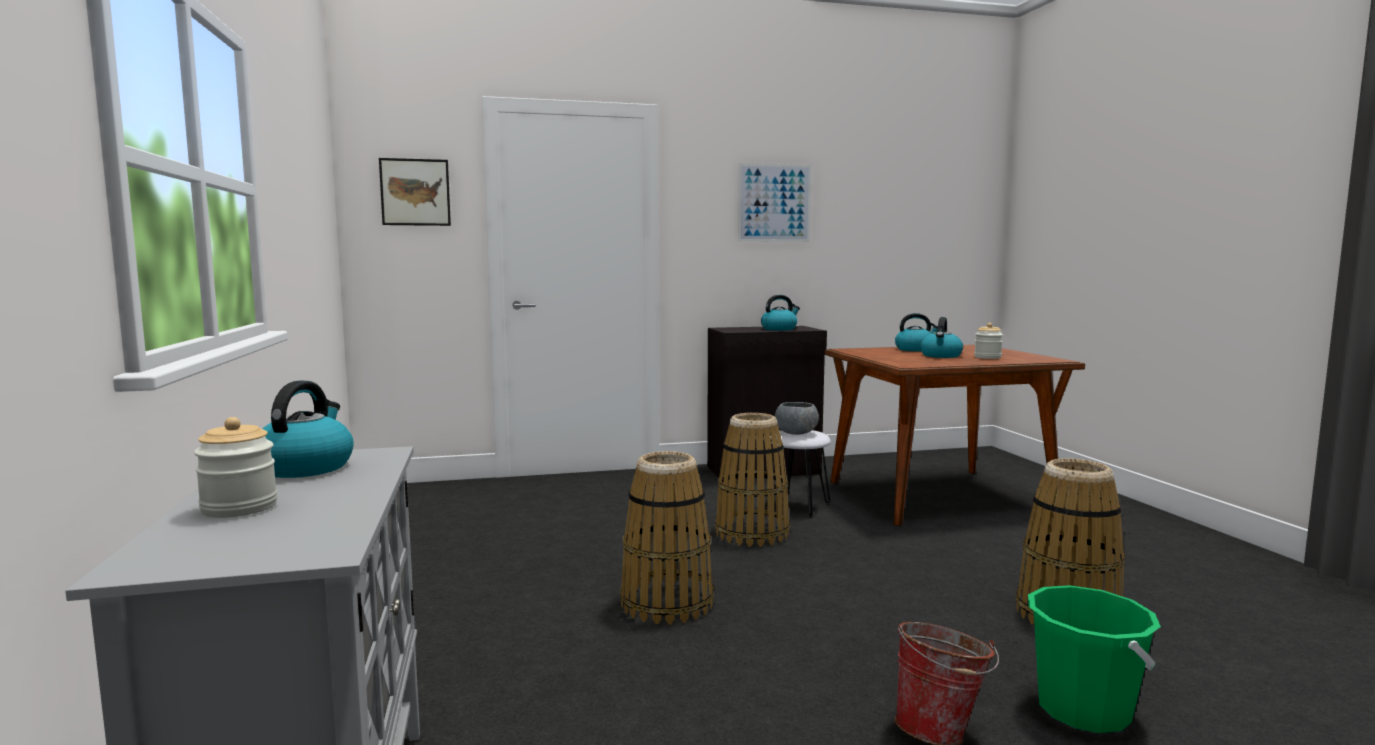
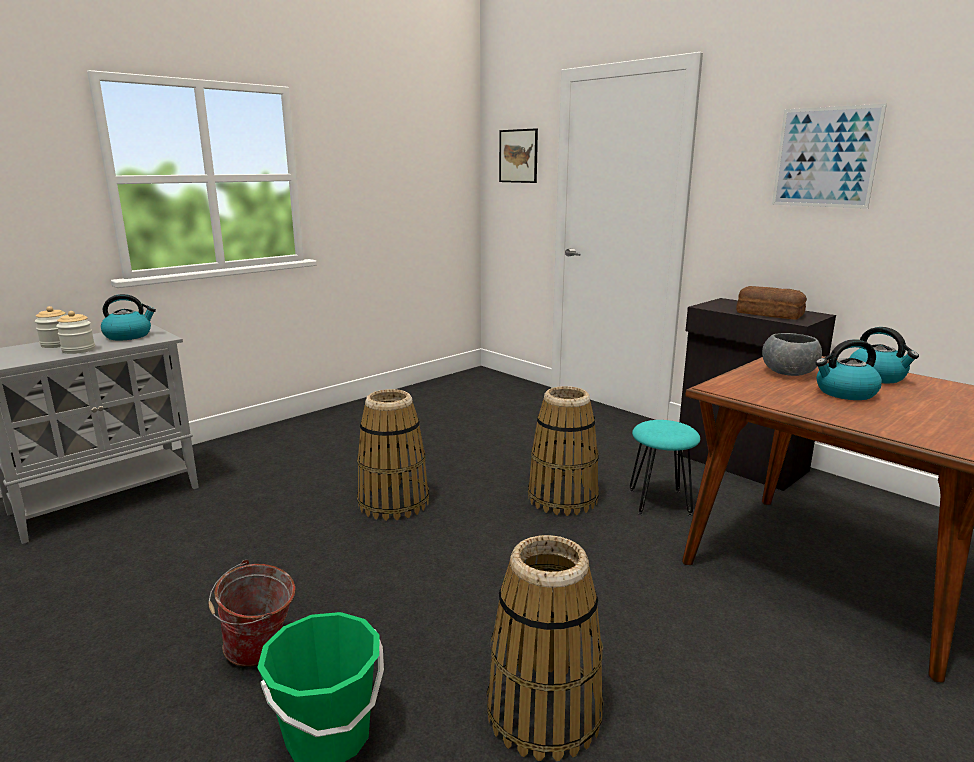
camera: 60 degrees right, 10 degrees up
(779, 329) = (769, 313): kettle -> bread
(796, 433) = (661, 427): grey bowl -> grey bowl (789, 373)
(797, 507) = (659, 501): white stool -> turquoise stool
(987, 357) = (894, 414): jar -> jar (78, 350)

